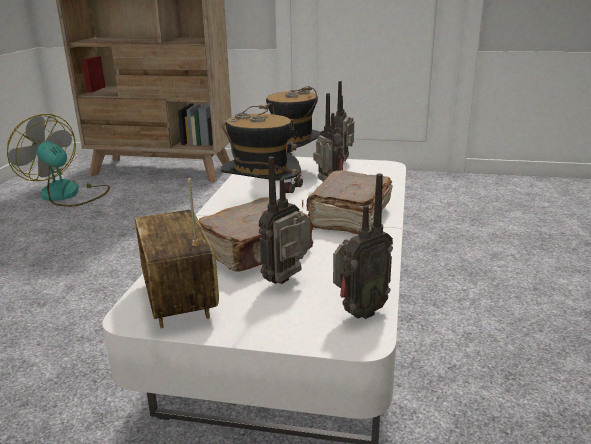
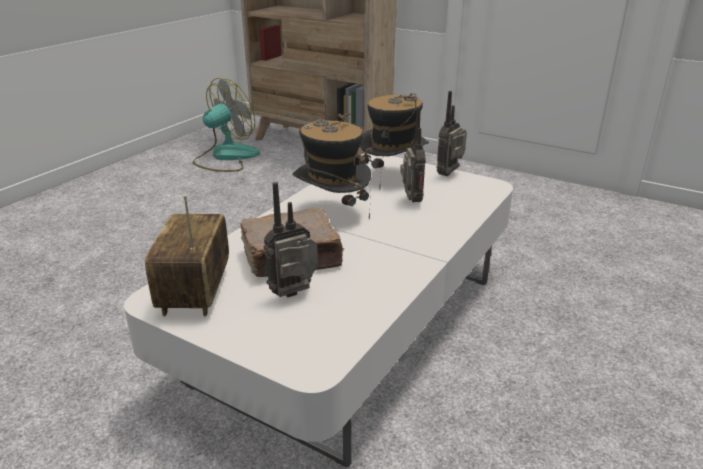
camera: 20 degrees right, 5 degrees up
(67, 195) = (226, 157): fan -> fan turned 75 degrees clockwise
(348, 217) = (404, 239): brown book -> none
(358, 313) = (331, 343): radio -> none

